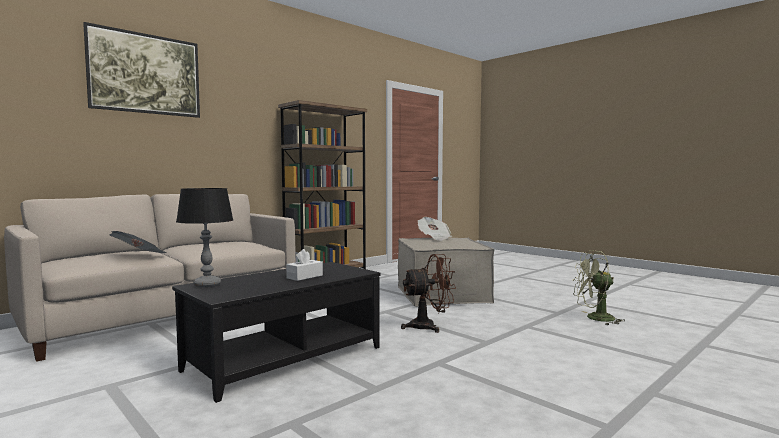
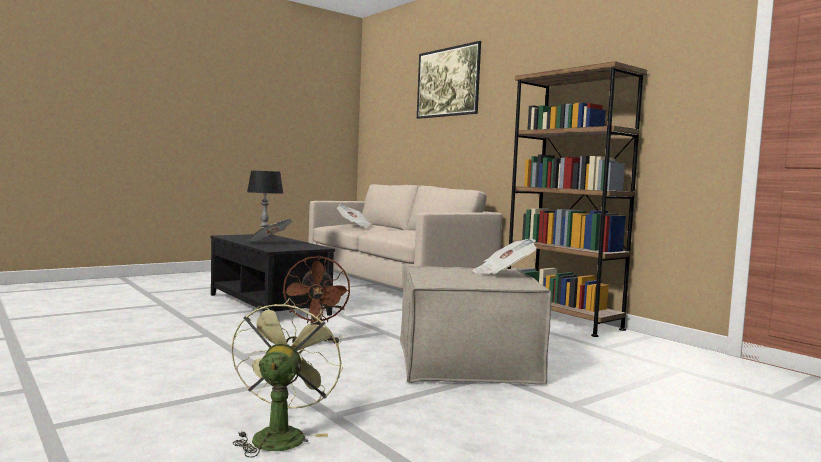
camera: 95 degrees right, 0 degrees up
(304, 277) = (269, 243): white tissue box -> newspaper

